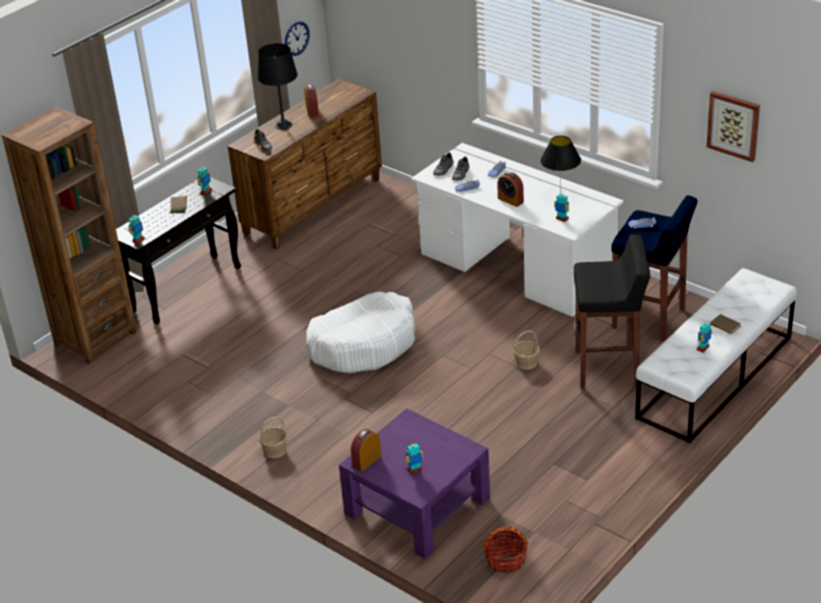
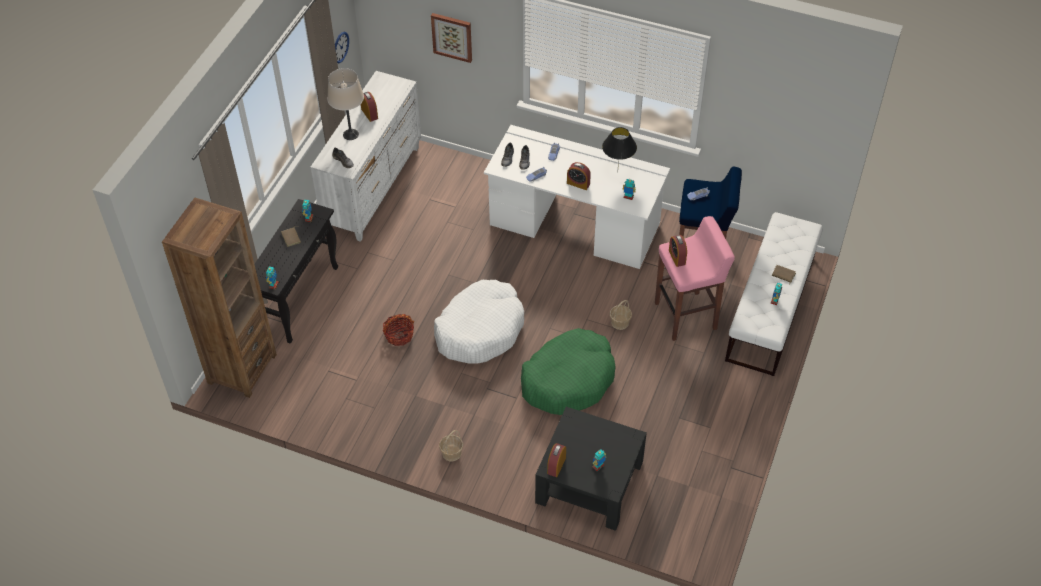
camera: 20 degrees left, 15 degrees up
(283, 125) = (350, 134): black table lamp -> beige table lamp
(314, 206) = (373, 188): brown dresser -> white dresser
(417, 506) = (589, 482): purple coffee table -> black coffee table
(440, 405) = (568, 379): none -> green dog bed
(505, 560) = (677, 517): basket -> basket (399, 335)
(589, 276) = (677, 257): none -> alarm clock
(608, 369) = (686, 316): black stool -> pink stool
(733, 125) = (772, 111): picture -> picture (452, 36)

